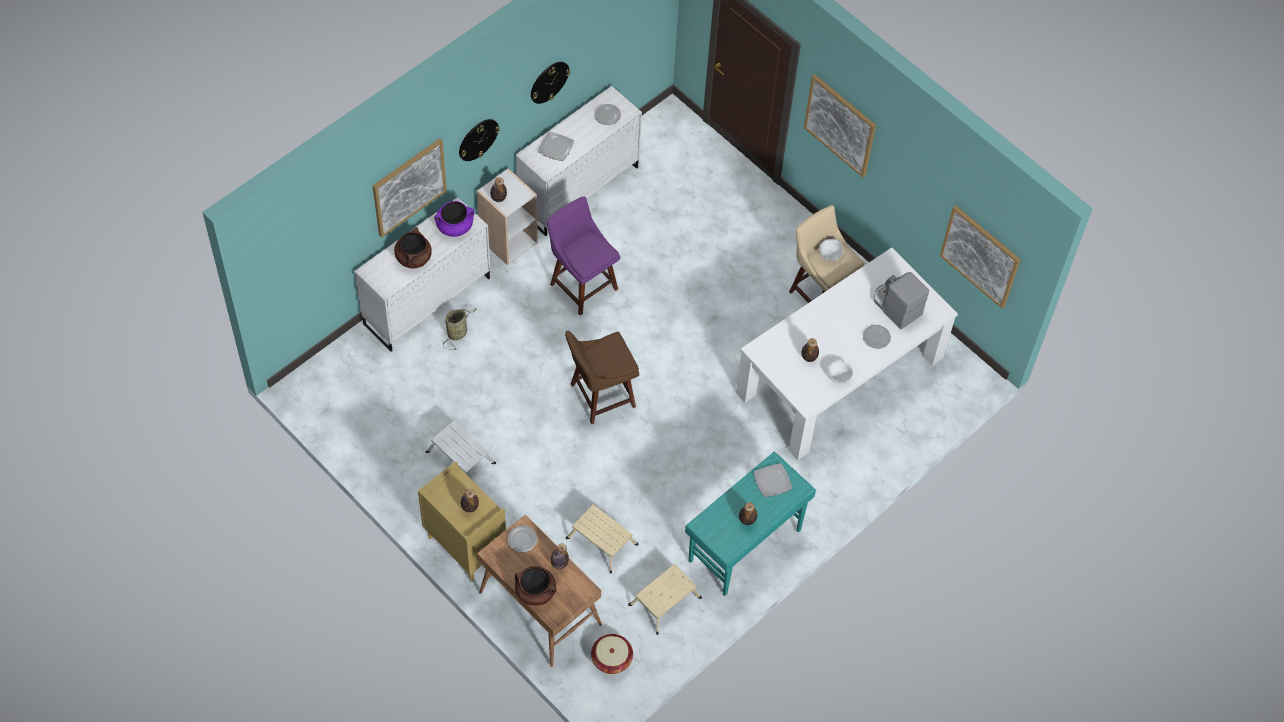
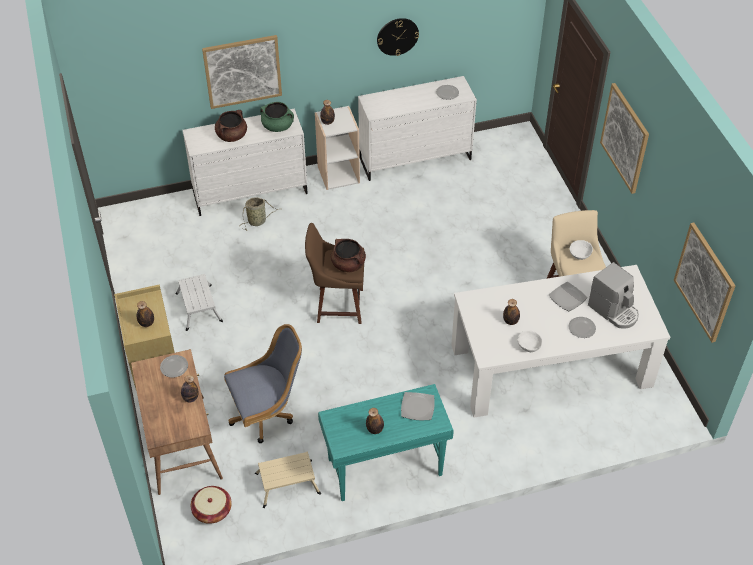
camera: 30 degrees right, 10 degrees down
(455, 226) = (278, 126): purple cooking pot -> green cooking pot
(478, 139) = (318, 59): wall clock -> none
(535, 591) = (156, 412): brown cooking pot -> brown cooking pot (348, 264)
(555, 147) = (392, 101): plate -> plate (567, 297)
(582, 284) = (375, 222): purple stool -> none
(602, 541) = (267, 414): beige step ladder -> blue office chair
(896, 306) = (614, 311): coffee machine -> coffee machine turned 150 degrees clockwise

